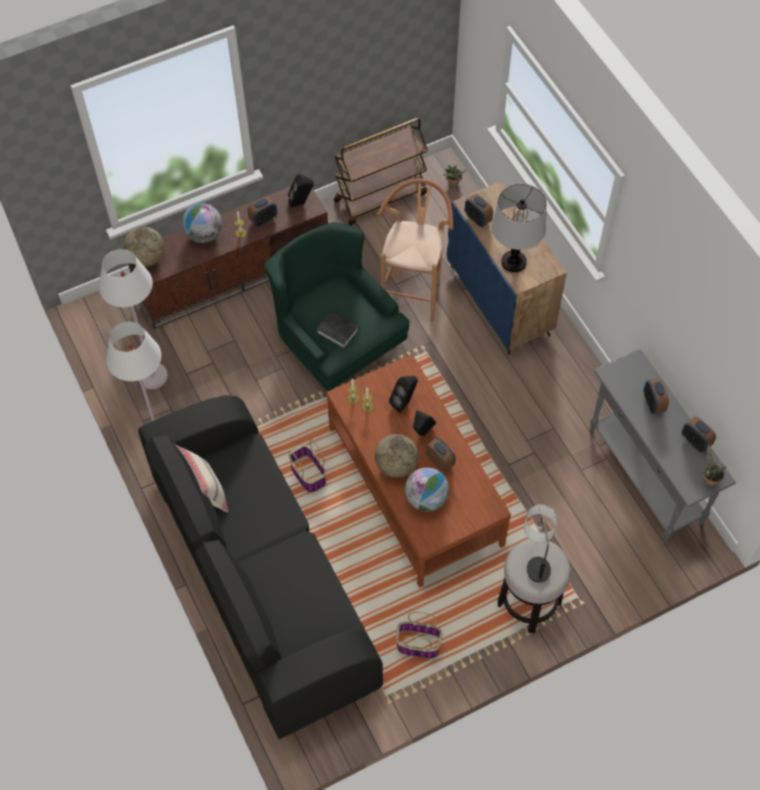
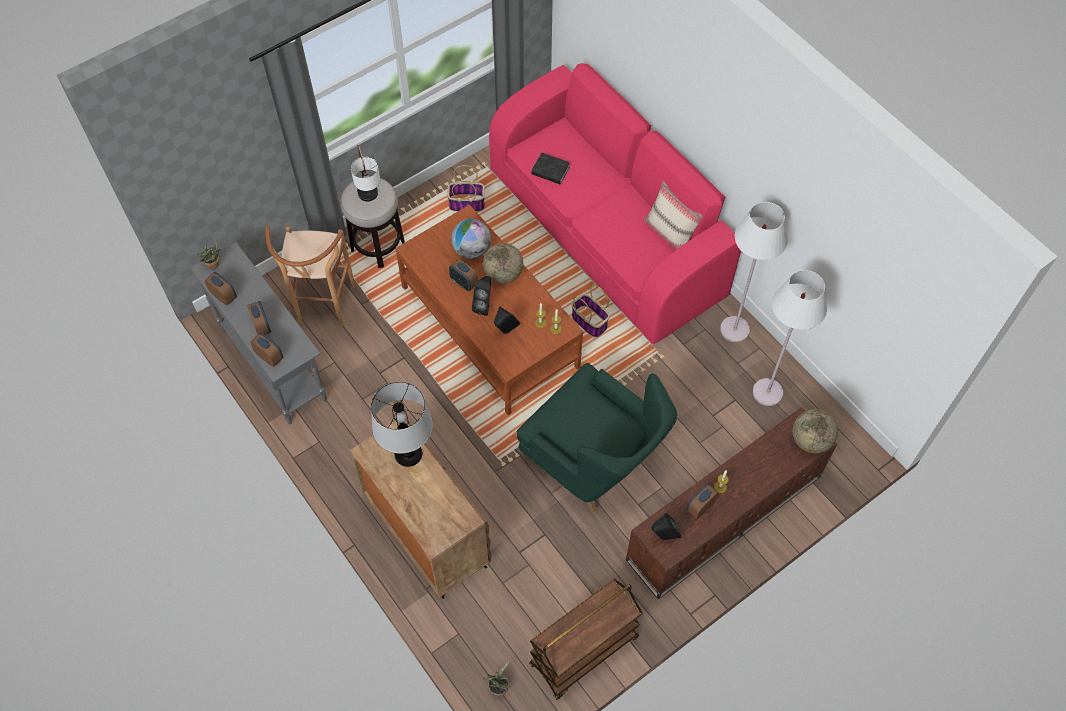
camera: 170 degrees right, 0 degrees up
(204, 235) = (759, 478): globe -> none
(262, 580) = (606, 232): black sofa -> pink sofa
(337, 331) = (587, 405): black book -> black book (550, 171)
(414, 291) = (522, 528): brown stool -> brown stool (324, 309)
(477, 219) = (453, 502): alarm clock -> alarm clock (270, 357)
(500, 301) = (426, 532): blue cabinet -> brown cabinet

